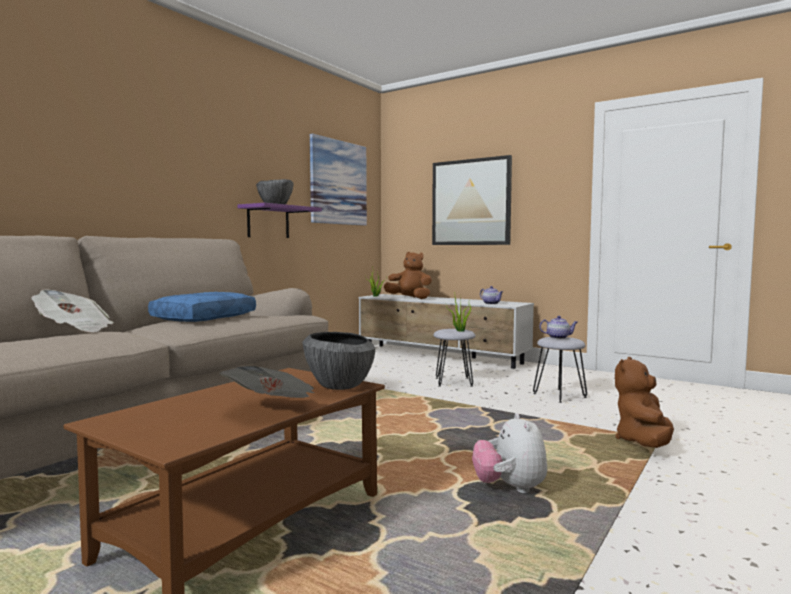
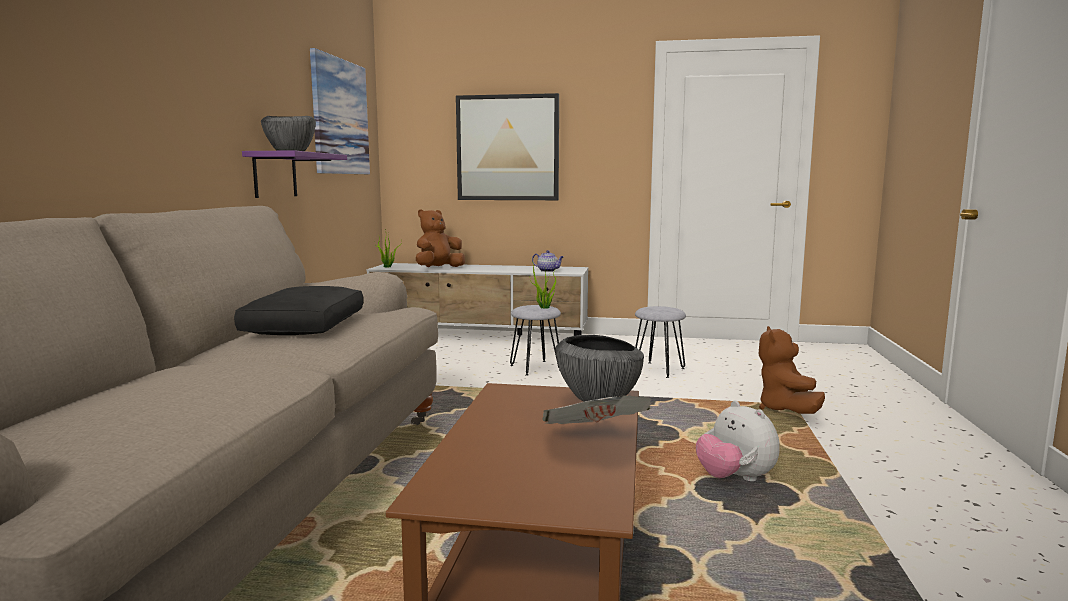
camera: 25 degrees left, 5 degrees up
(75, 329) = (166, 366): newspaper -> none
(204, 318) = (303, 325): blue pillow -> black pillow
(409, 298) = (438, 268): brown plush toy -> brown plush toy turned 45 degrees counterclockwise
(558, 337) = (656, 307): teapot -> none

